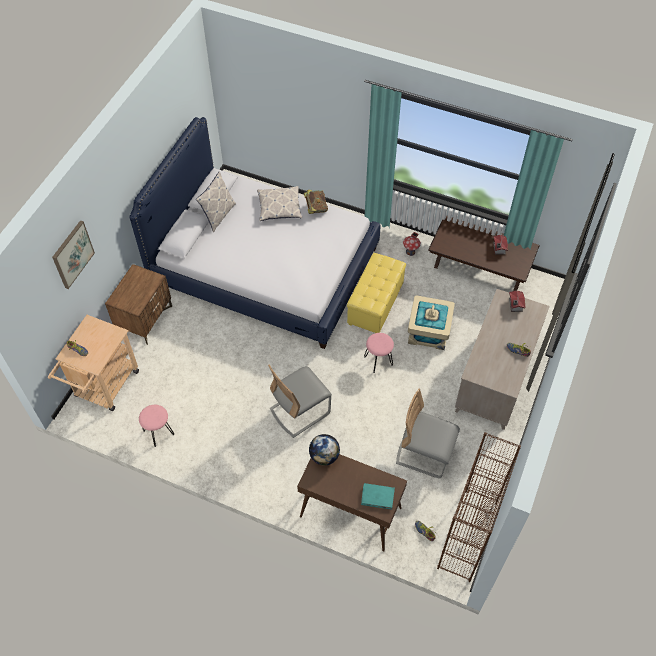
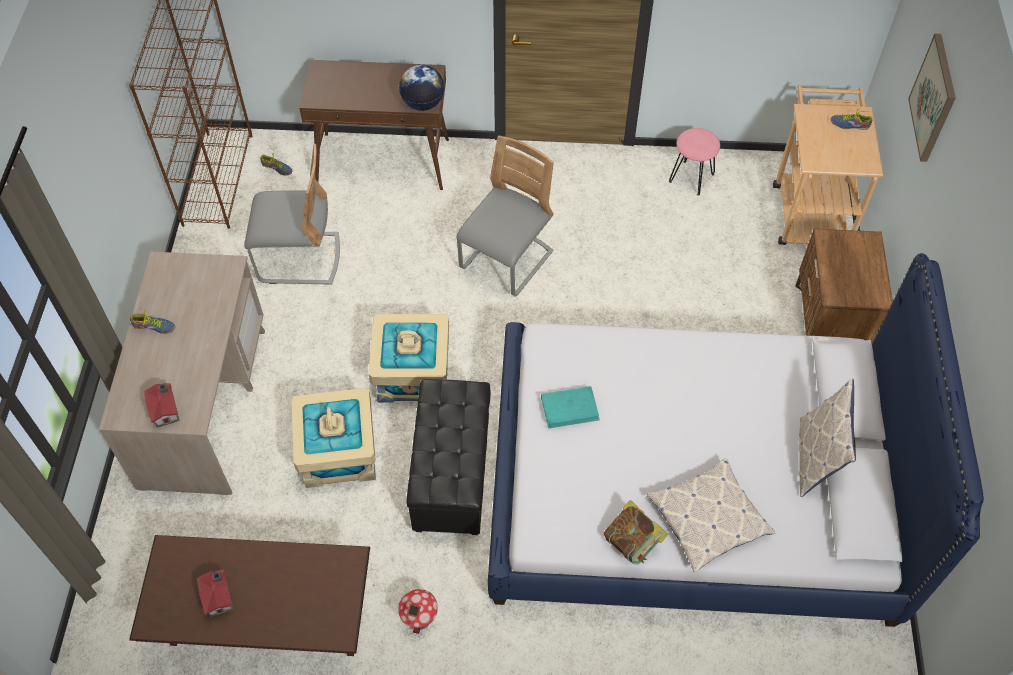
camera: 160 degrees right, 0 degrees up
(375, 305) = (453, 475): yellow ottoman -> black ottoman
(377, 497) = (334, 80): turquoise book -> turquoise book (570, 408)
(378, 360) = (413, 373): pink stool -> beige storage box

